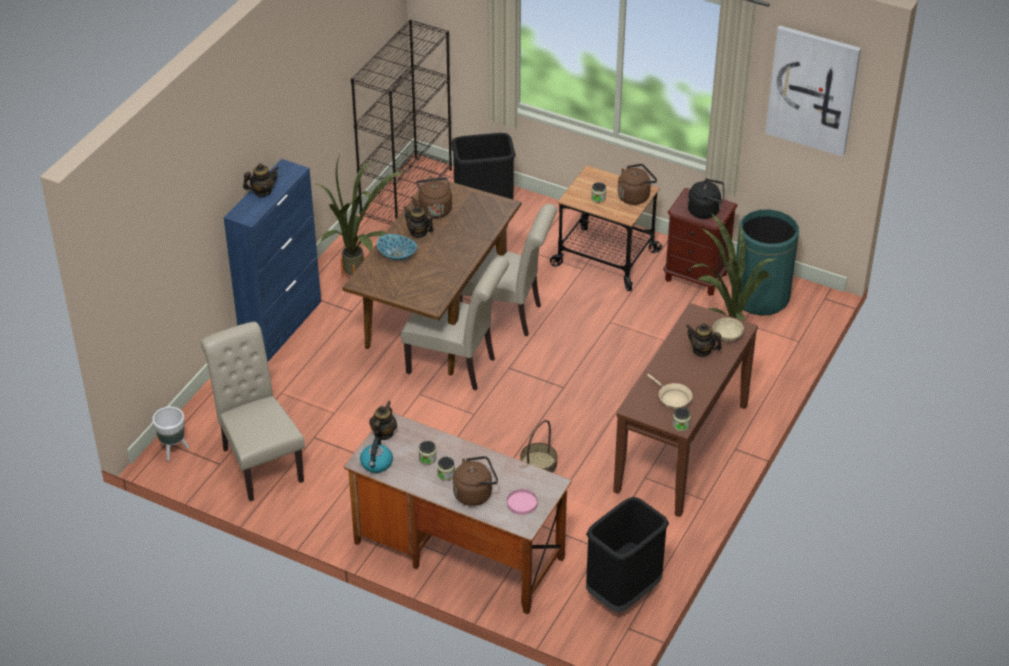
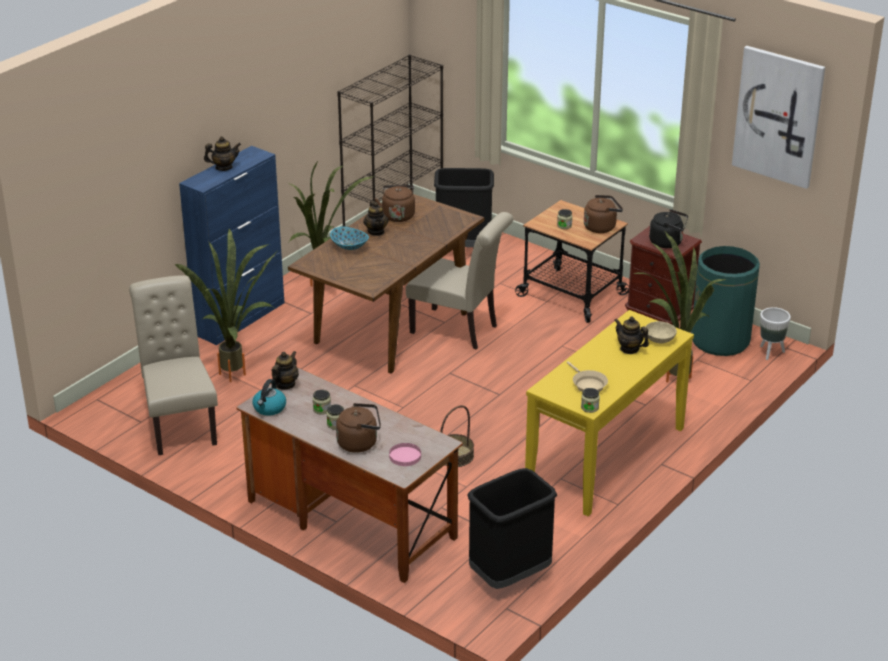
camera: 10 degrees right, 10 degrees down
(173, 450) = (100, 406): white planter -> white planter (770, 352)
(301, 392) = (240, 372): none -> potted plant
(418, 233) = (376, 231): teapot -> teapot turned 150 degrees counterclockwise
(456, 366) = (398, 367): beige chair -> none
(682, 448) = (606, 457): brown console table -> yellow console table

